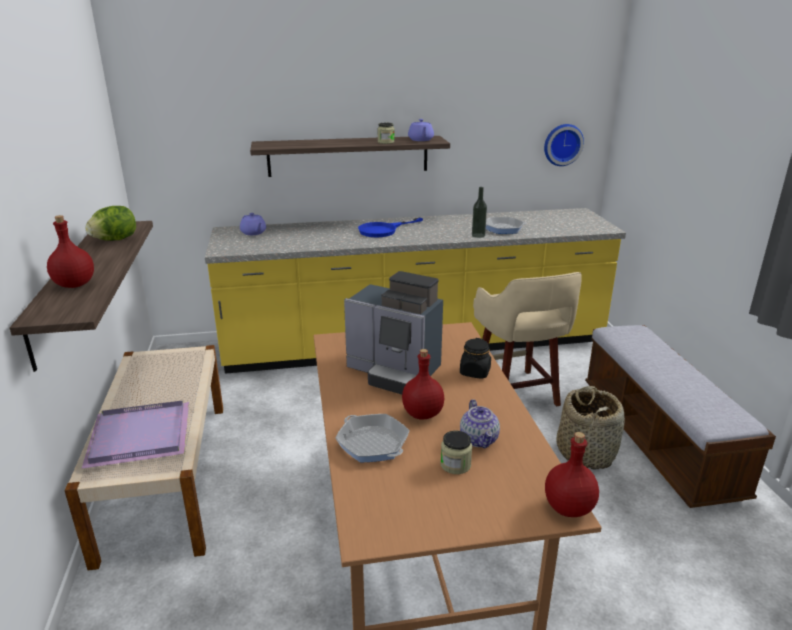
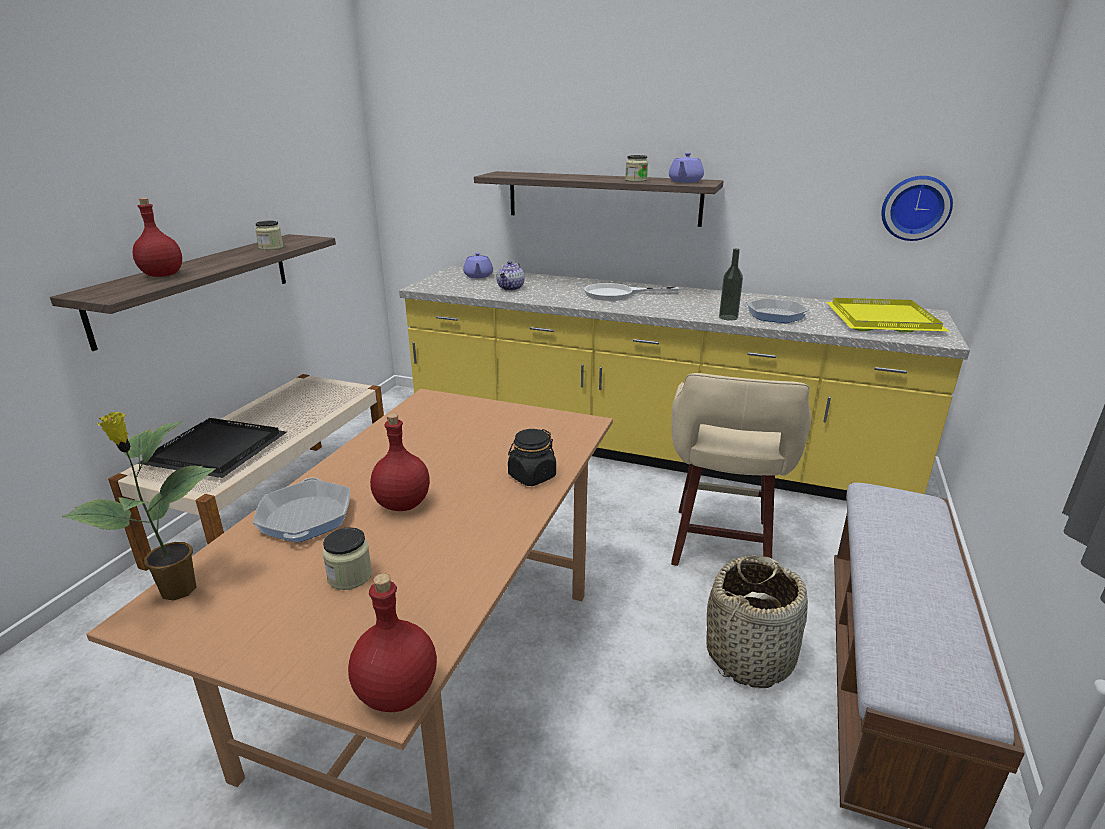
camera: 30 degrees right, 0 degrees up
(115, 240) = (271, 248): lettuce -> jar
(141, 437) = (216, 452): purple tray -> black tray
(361, 515) = (176, 591): none -> potted plant
(383, 230) = (618, 294): blue frying pan -> white frying pan
(395, 372) = (441, 449): coffee machine -> none
(479, 439) = (420, 557): teapot -> teapot (511, 288)
(563, 220) = (884, 319): none -> yellow tray

